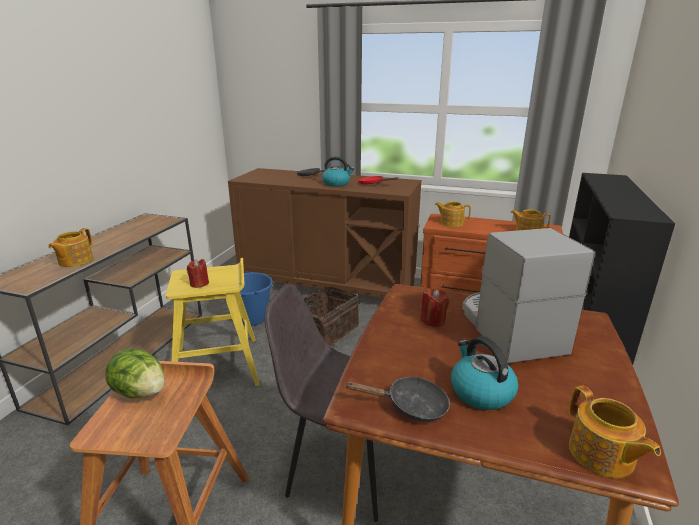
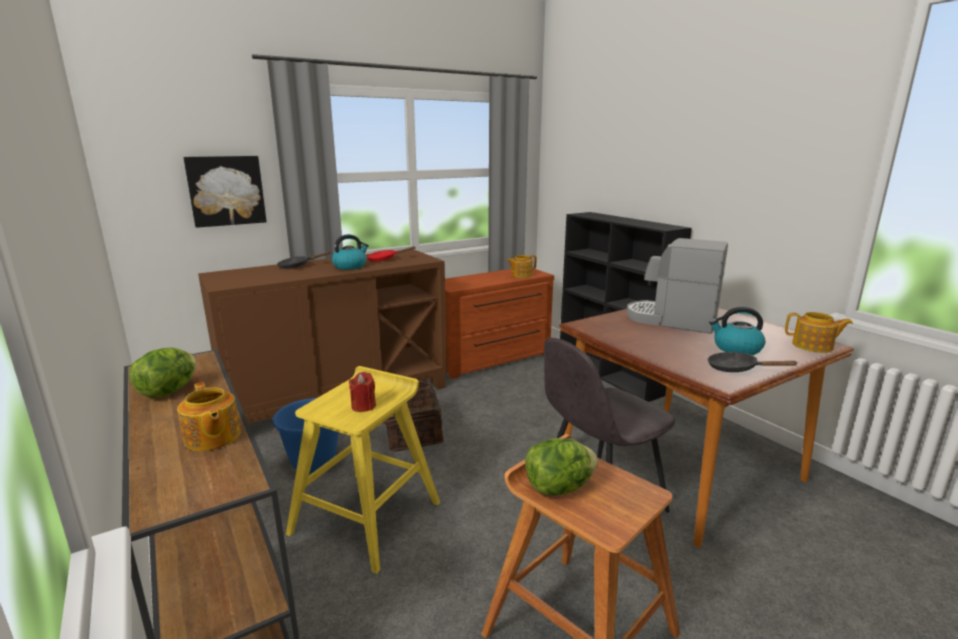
camera: 50 degrees left, 5 degrees down
(122, 232) = (169, 391): none -> lettuce
(289, 111) = (226, 190): none -> picture
(410, 406) = (737, 369): black frying pan -> black frying pan turned 105 degrees counterclockwise
(433, 320) = (635, 331): red candle -> none
(451, 223) = (460, 283): teapot -> none

